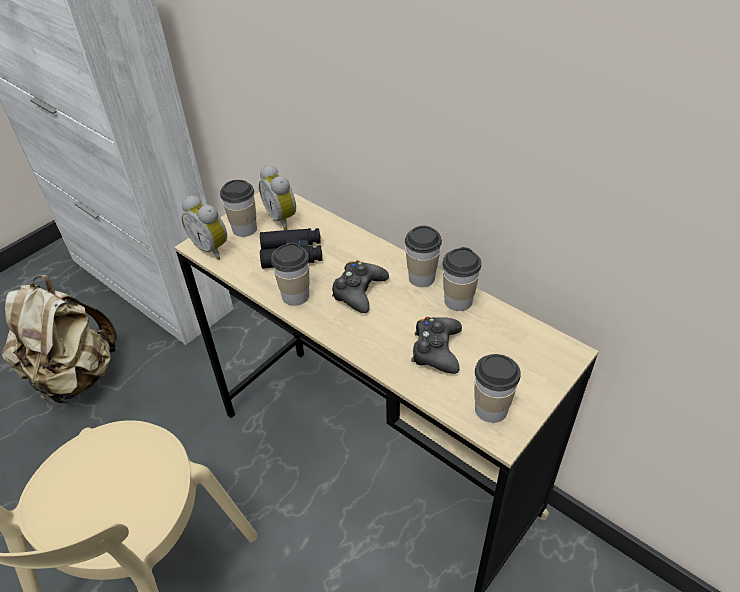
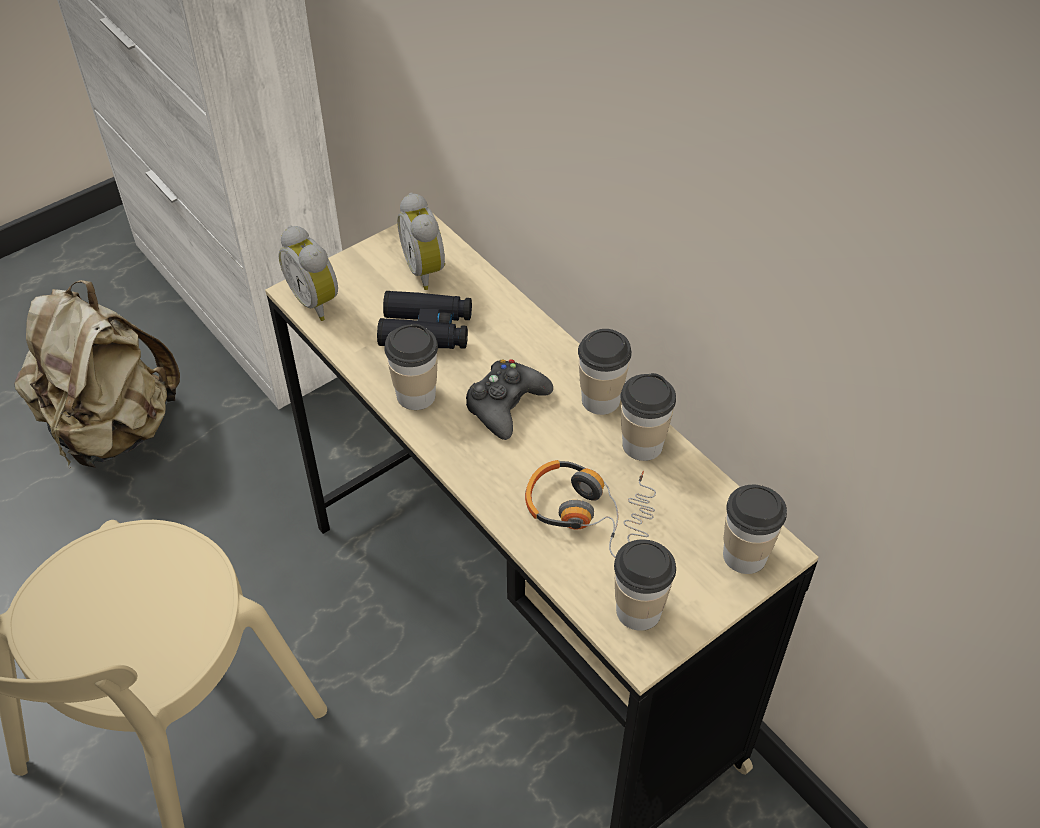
camera: 10 degrees right, 5 degrees up
(244, 229) = (368, 278): cup -> cup (744, 555)
(436, 350) = (589, 512): black game controller -> headphones

